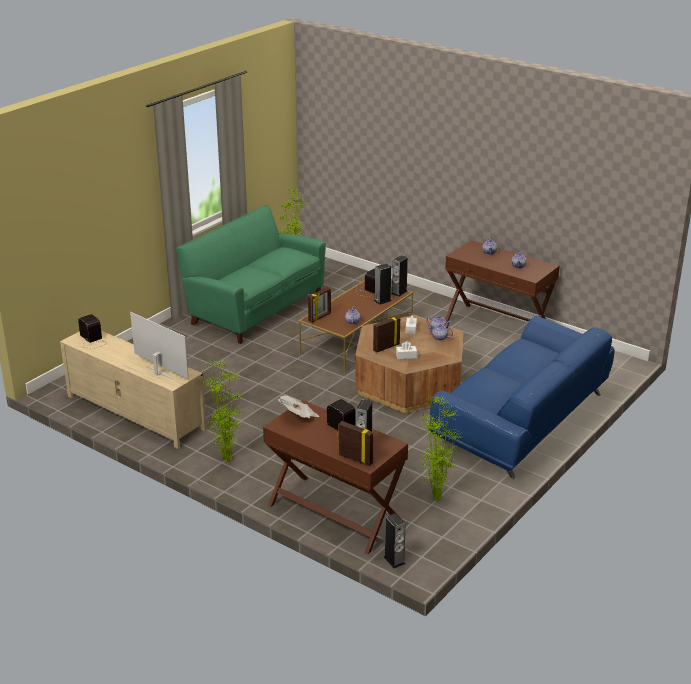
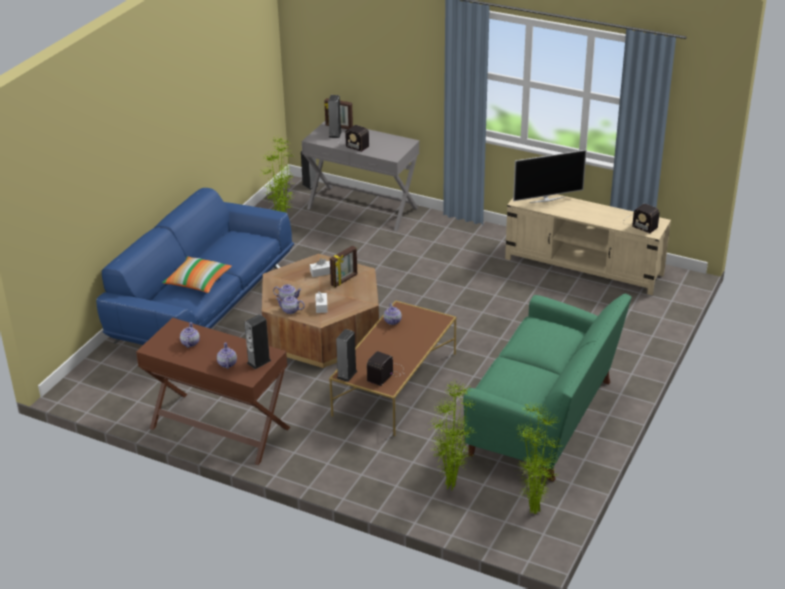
camera: 170 degrees right, 5 degrees up
(158, 373) = (546, 199): television -> television turned 45 degrees counterclockwise
(225, 459) = (472, 236): potted plant -> potted plant (452, 486)
(299, 416) = (394, 150): newspaper -> none
(320, 317) = (432, 323): picture frame -> none
(334, 514) = (362, 208): brown console table -> grey console table
(382, 300) = (365, 358): speaker -> speaker (259, 362)
(522, 356) = (198, 282): none -> pillow

